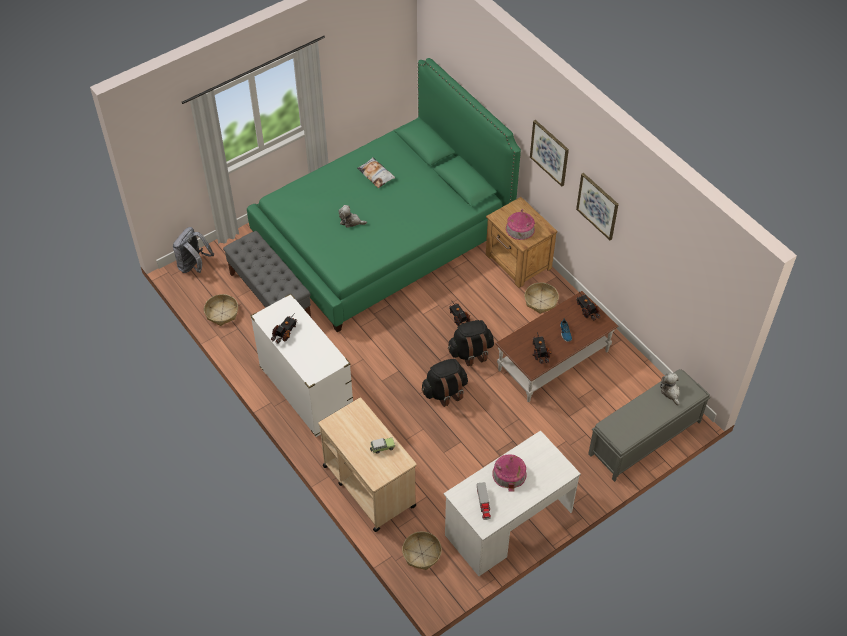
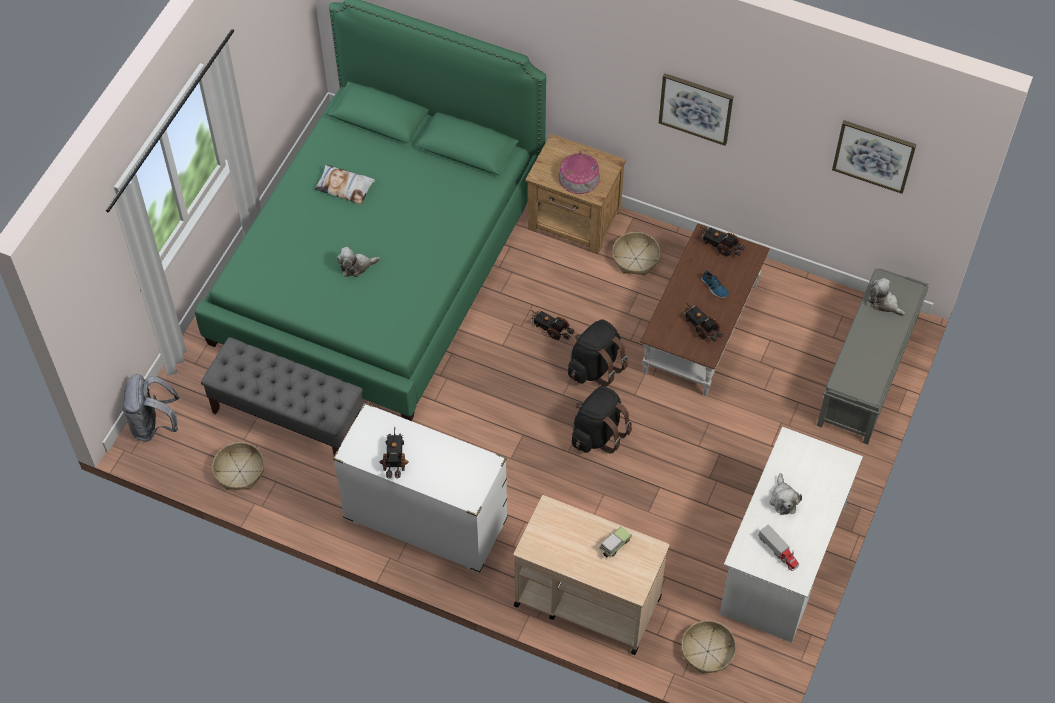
camera: 30 degrees left, 5 degrees up
(509, 474) = (783, 499): toy house -> plush toy
(549, 152) = (597, 63): picture -> picture (874, 155)

